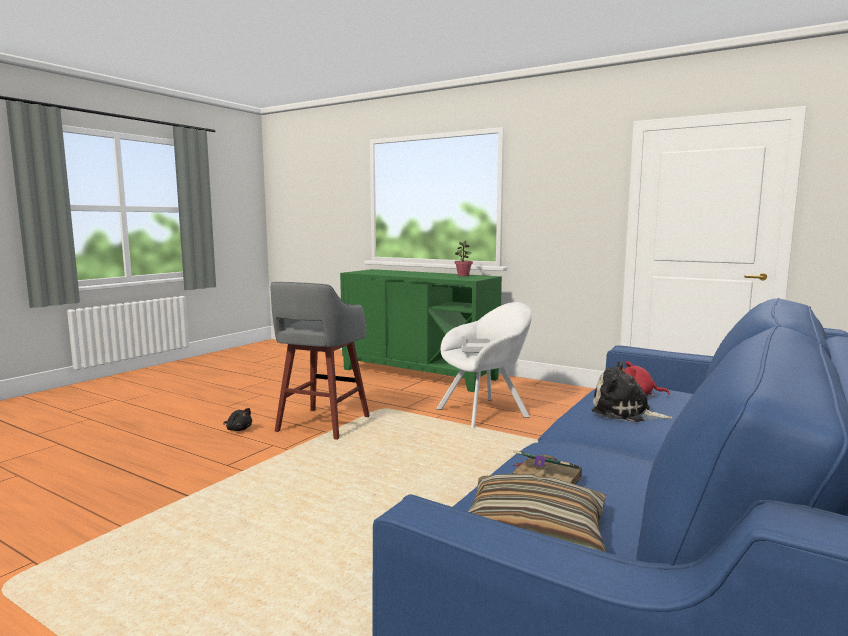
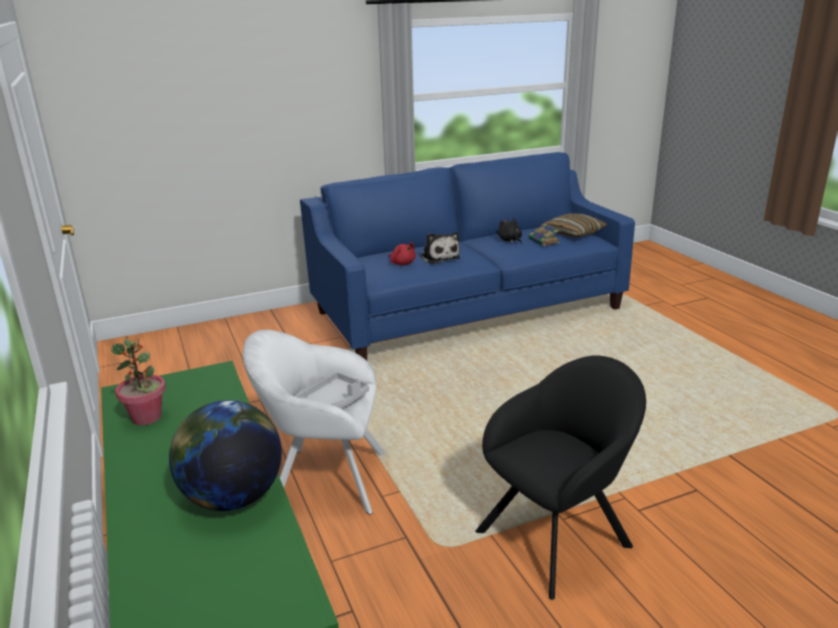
camera: 145 degrees left, 15 degrees up
(238, 429) = (688, 573): black plush toy -> black plush toy (510, 240)
(321, 425) = (558, 535): grey stool -> black armchair
(398, 274) = (232, 497): none -> globe

